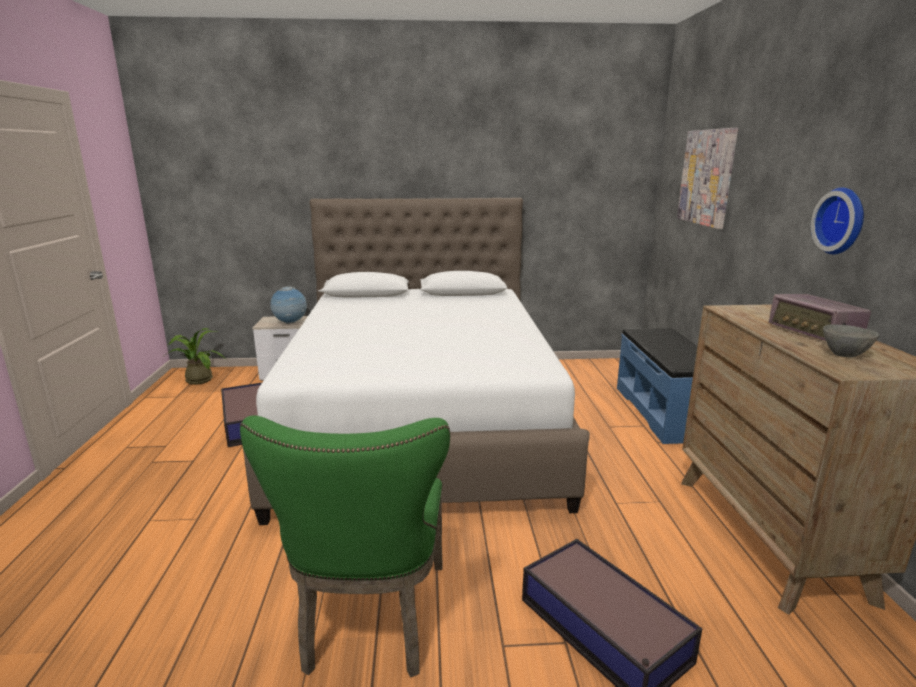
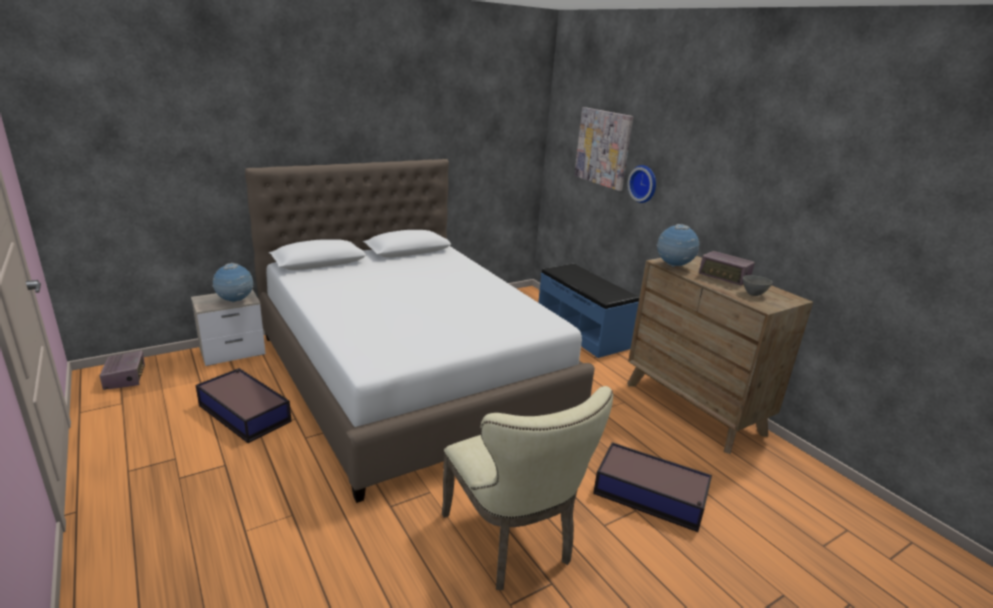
camera: 30 degrees left, 5 degrees up
(197, 379) = (125, 378): potted plant -> radio
(371, 623) = (513, 542): green chair -> beige chair
(739, 314) = (673, 266): none -> globe
(842, 221) = (726, 200): wall clock -> wall clock (644, 183)

